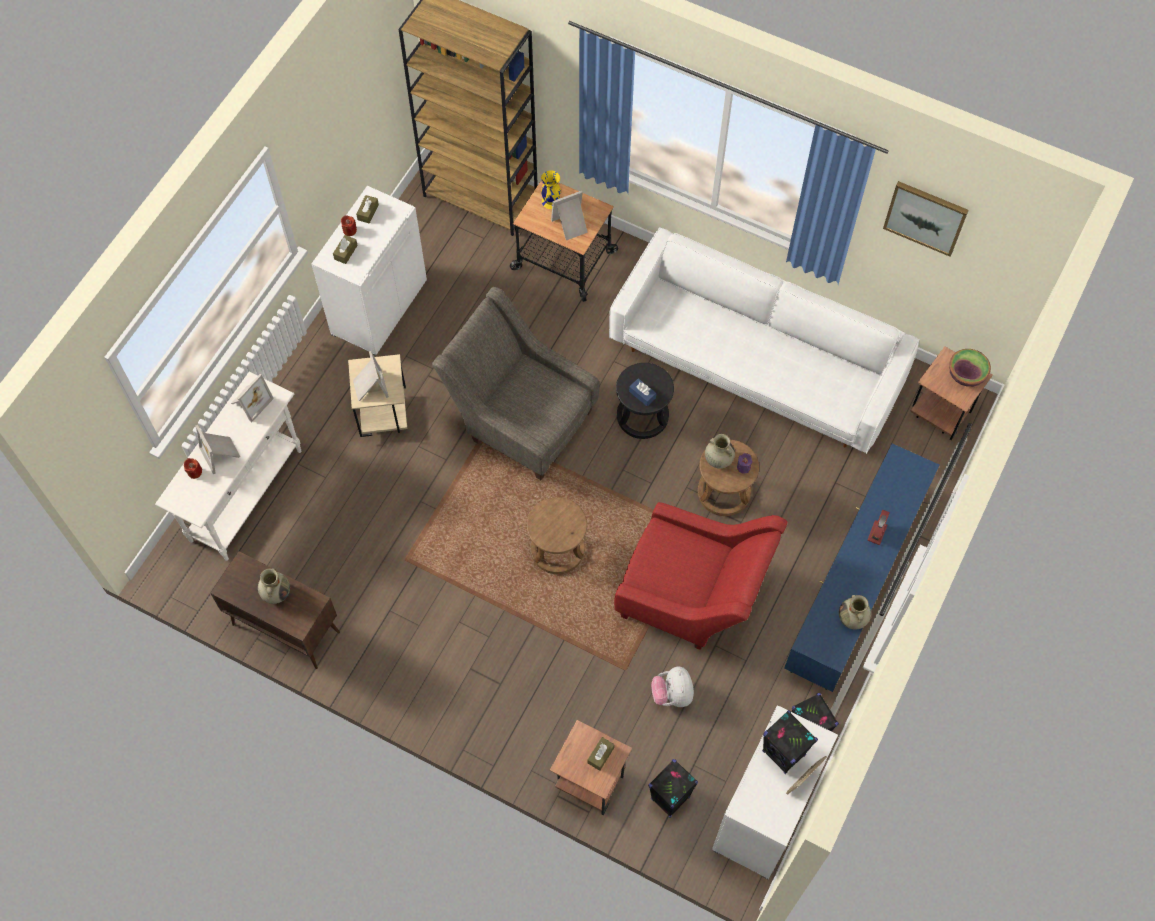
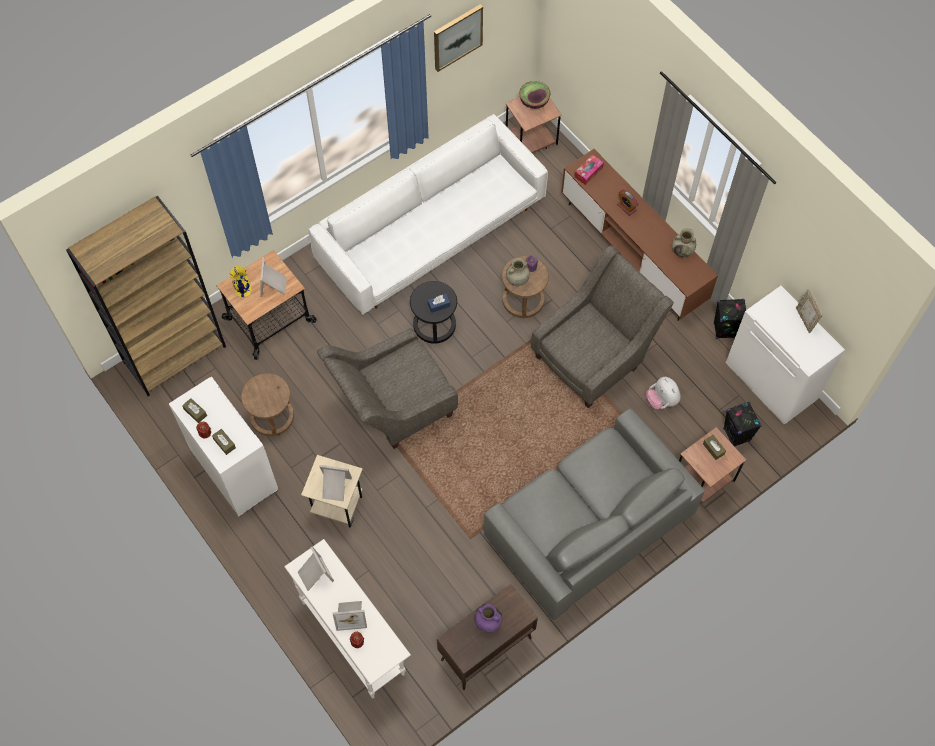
camera: 65 degrees left, 0 degrees up
(276, 593) = (488, 622): beige vase -> purple vase
(478, 674) = (588, 523): none -> grey sofa
(557, 549) = (514, 428): brown stool -> brown stool (272, 416)
(672, 694) = (661, 400): plush toy -> plush toy turned 45 degrees clockwise
(692, 597) = (594, 356): red armchair -> grey armchair
(783, 753) = (781, 322): black speaker -> none
(853, 584) = (632, 253): blue tv stand -> brown tv stand
(901, 472) = (588, 172): none -> tissue box

